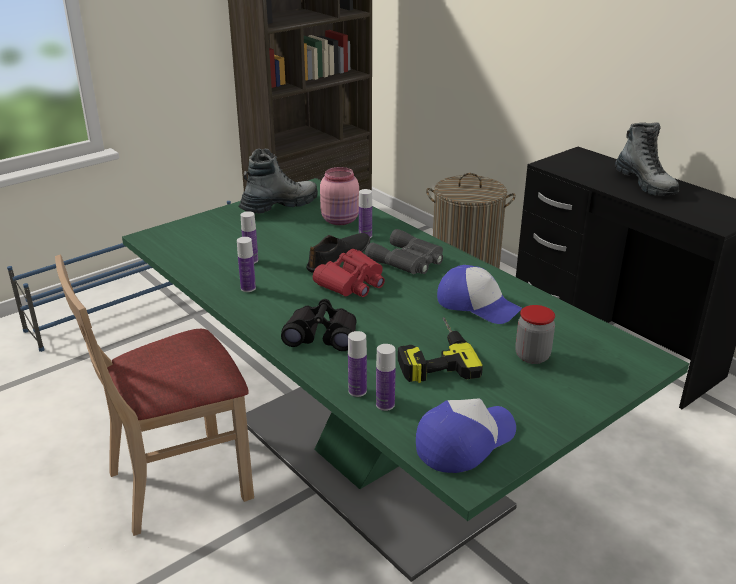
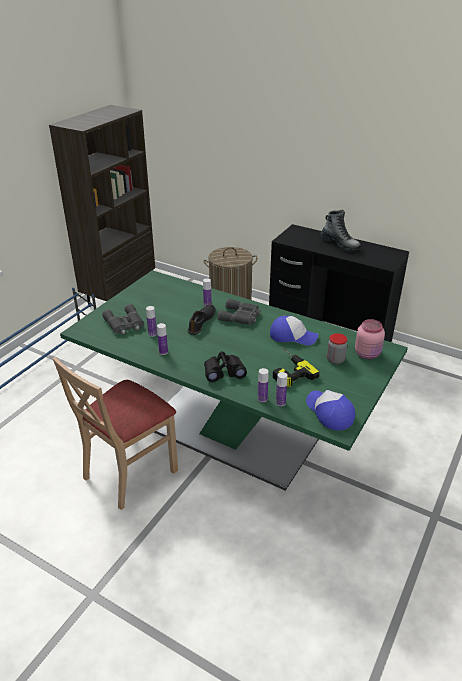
camera: 20 degrees left, 5 degrees up
(220, 240) = (124, 324): none -> grey binoculars
(279, 206) = (143, 294): boot -> none
(341, 220) = (187, 297): pink jar -> pink jar (368, 354)
(352, 283) = (219, 337): red binoculars -> none
(464, 441) = (329, 412): cap -> cap turned 60 degrees counterclockwise

